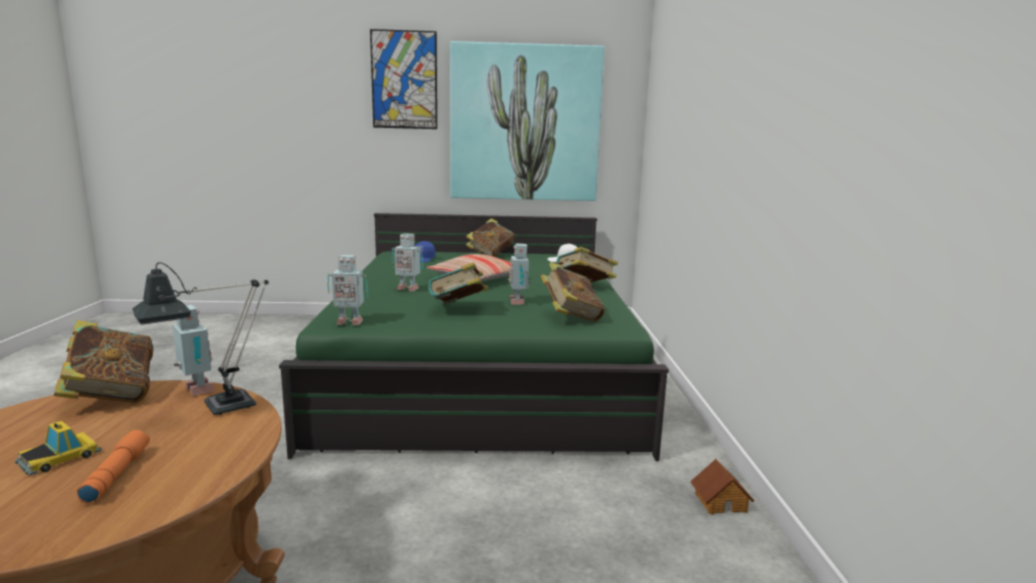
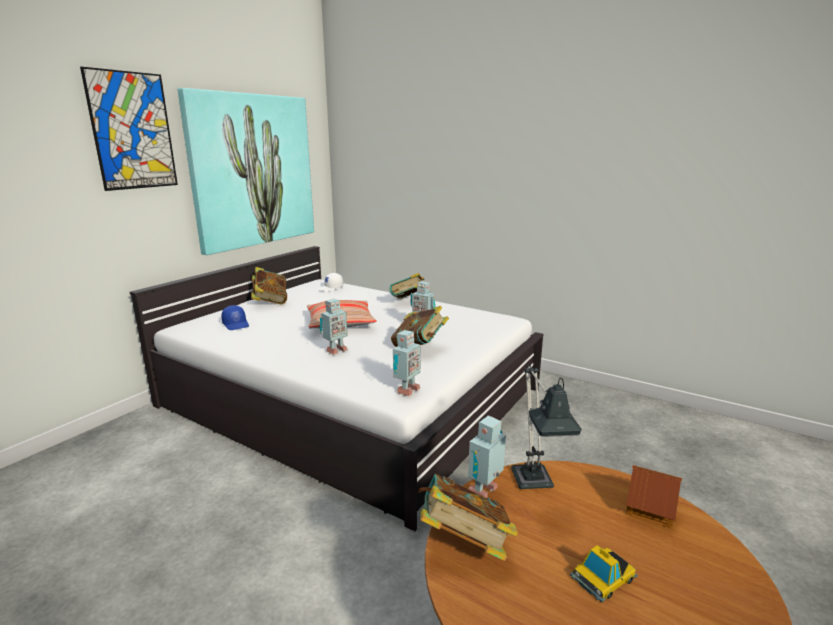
camera: 55 degrees left, 5 degrees up
(59, 458) = (603, 577): toy car -> toy car turned 105 degrees counterclockwise
(116, 474) = (645, 544): orange flashlight -> none
(196, 391) = (485, 492): toy robot -> toy robot turned 45 degrees counterclockwise
(482, 369) = (350, 397): green bed -> white bed
(571, 317) = (474, 324): book -> none
(720, 502) = (588, 392): toy house -> toy house (649, 506)

